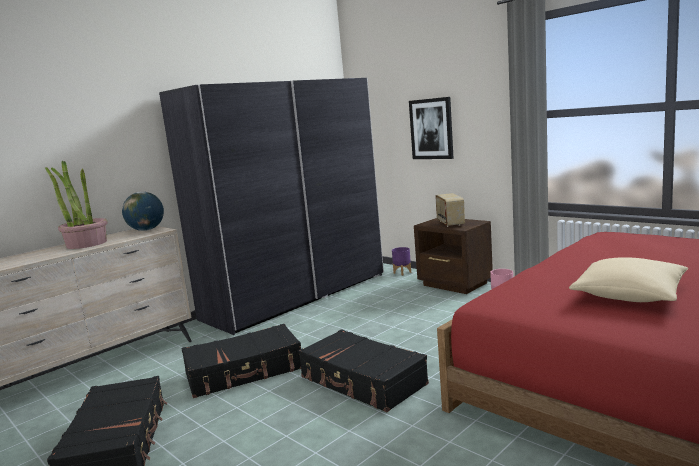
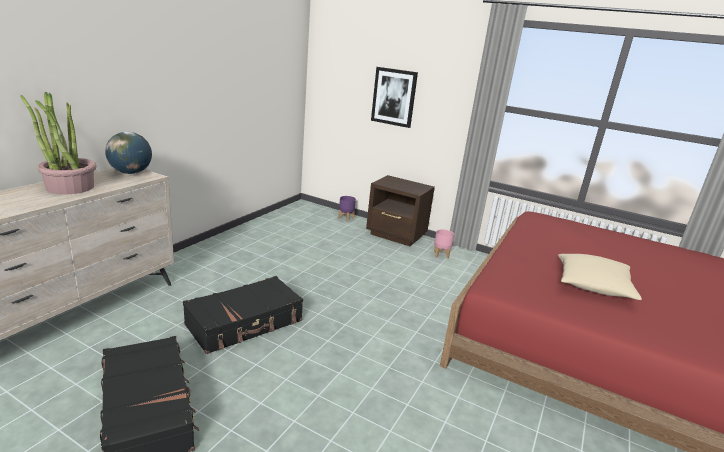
camera: 20 degrees left, 10 degrees up
(297, 296) = (258, 236): grey wardrobe -> none
(362, 381) = (361, 336): black suitcase -> none
(450, 223) = (402, 185): radio -> none

